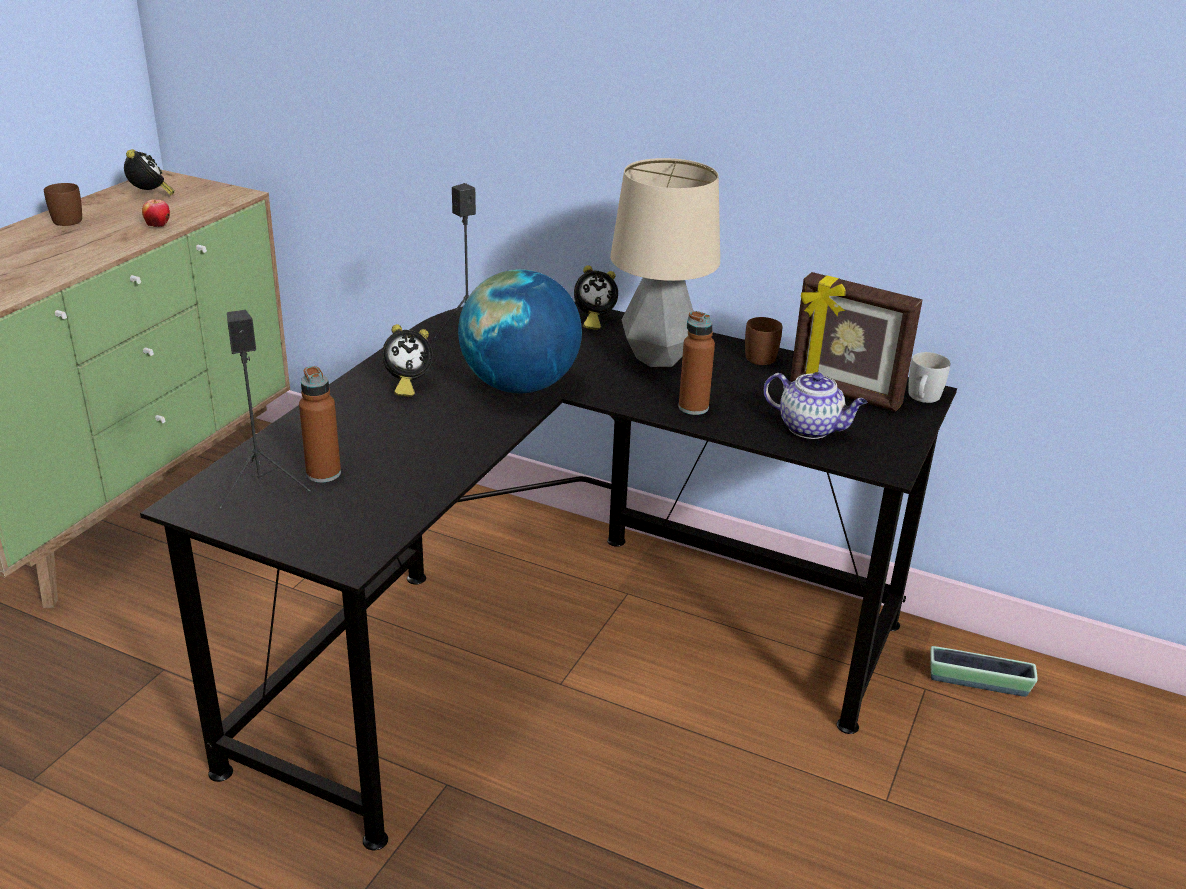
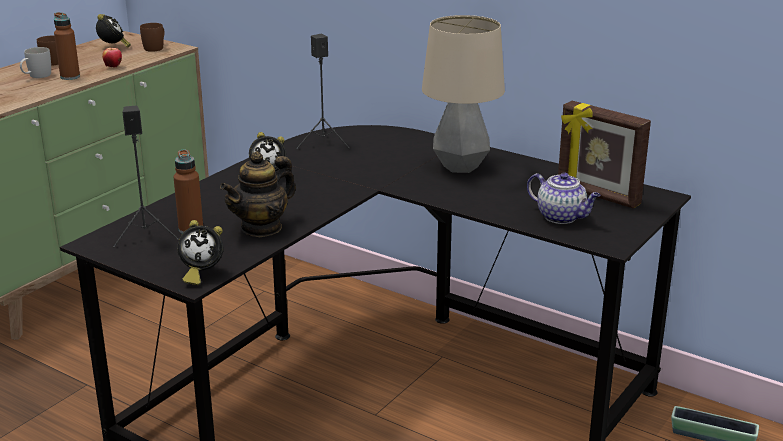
camera: 10 degrees right, 5 degrees down
(421, 465) = (261, 227): none -> teapot
(519, 386) = (349, 181): globe -> none
(593, 320) = (419, 141): alarm clock -> alarm clock (201, 274)
(693, 407) = (475, 200): brown bottle -> brown bottle (70, 77)
(761, 355) = (541, 168): brown mug -> brown mug (156, 47)
(922, 398) = (659, 201): white mug -> white mug (36, 76)

